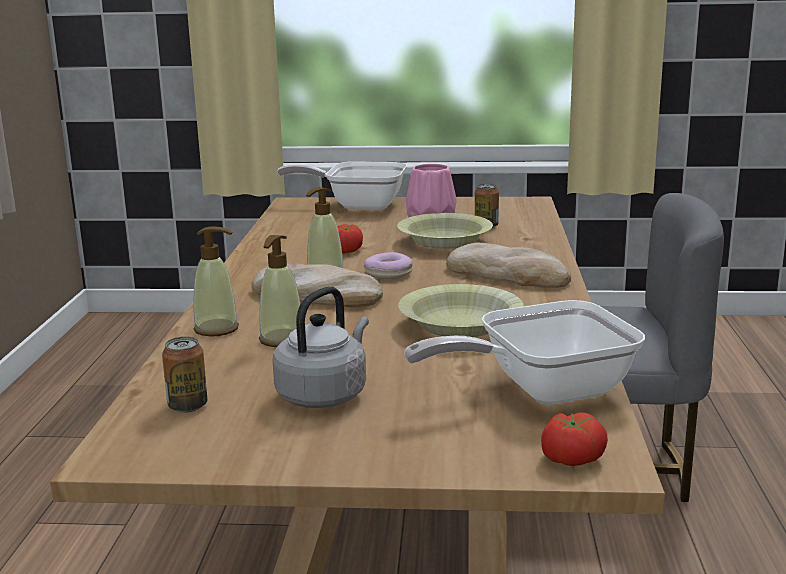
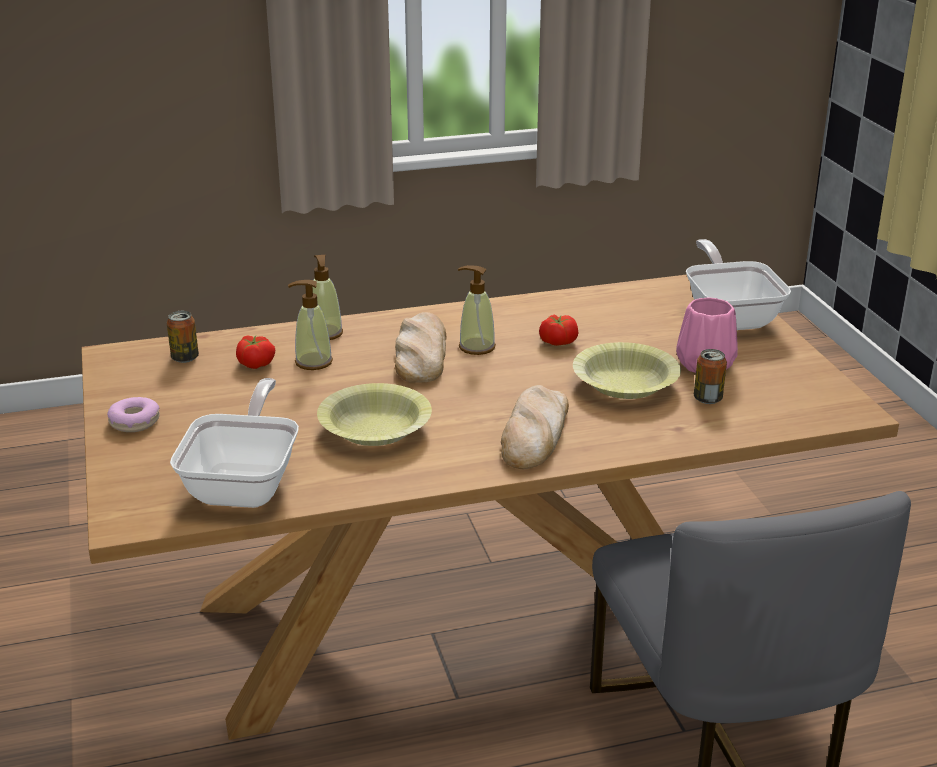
camera: 70 degrees right, 10 degrees up
(324, 394) = (215, 399): grey kettle -> none
(388, 273) = (500, 374): donut -> donut (135, 422)
(541, 391) = (246, 483): frying pan -> frying pan turned 45 degrees clockwise
(571, 457) = (133, 507): tomato -> tomato (256, 363)

